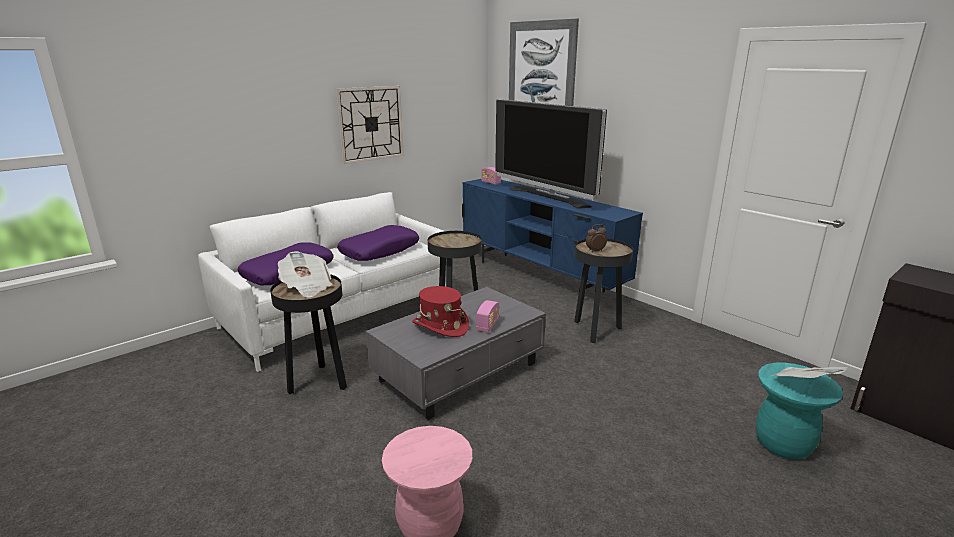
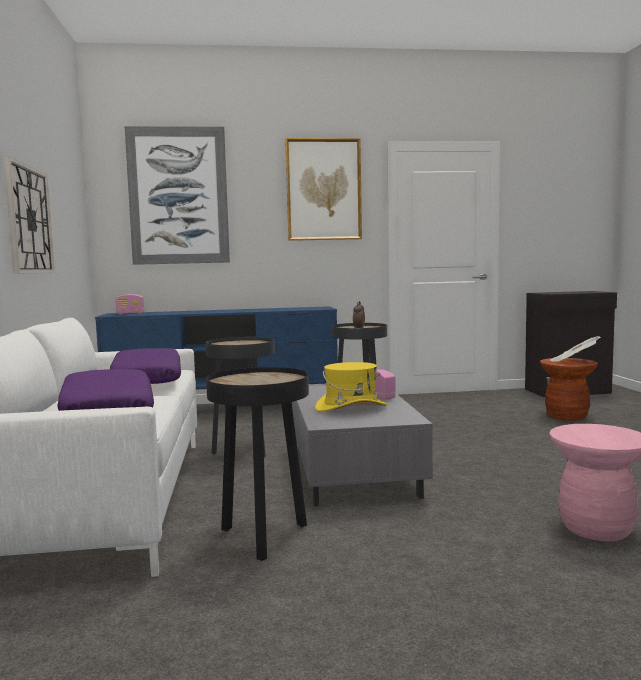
camera: 55 degrees left, 15 degrees down
(306, 287) = (252, 380): newspaper -> none
(440, 326) = (351, 407): red hat -> yellow hat
(548, 197) = (228, 310): television -> none
(658, 87) = (323, 190): none -> picture
(783, 444) = (566, 416): turquoise stool -> brown stool

